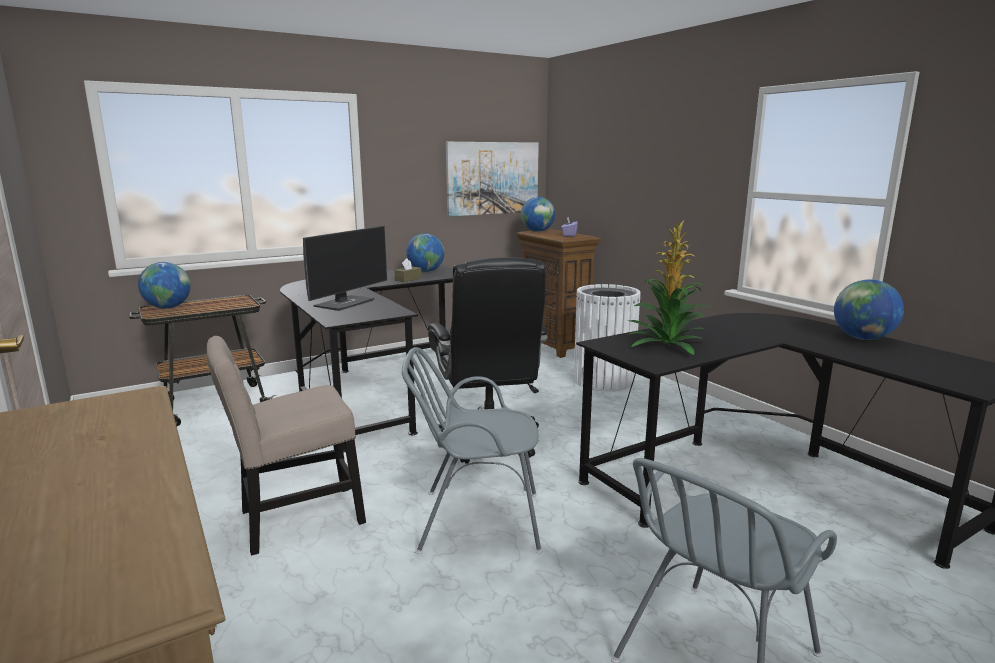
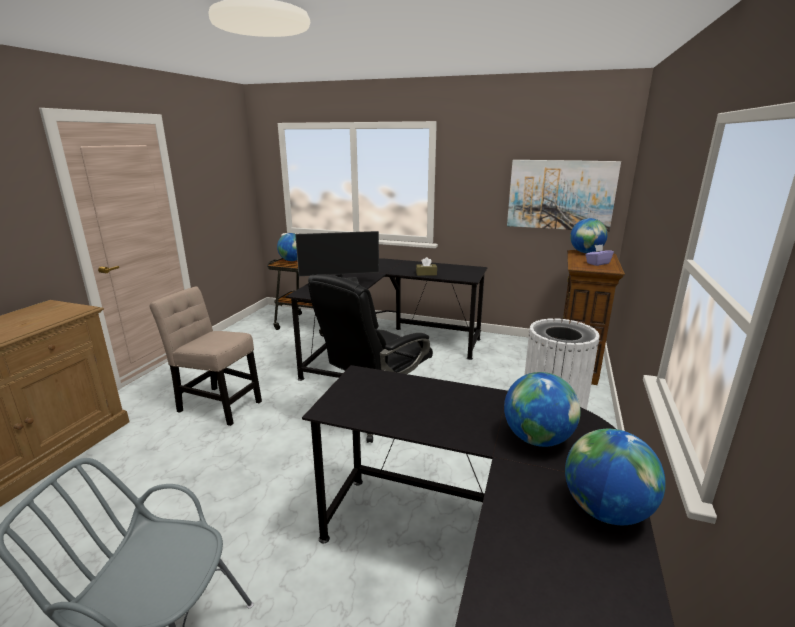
camera: 50 degrees right, 5 degrees up
(425, 271) = (457, 270): globe -> globe (537, 439)
(474, 520) = (263, 459): grey chair -> none
(667, 344) = (394, 399): potted plant -> none

